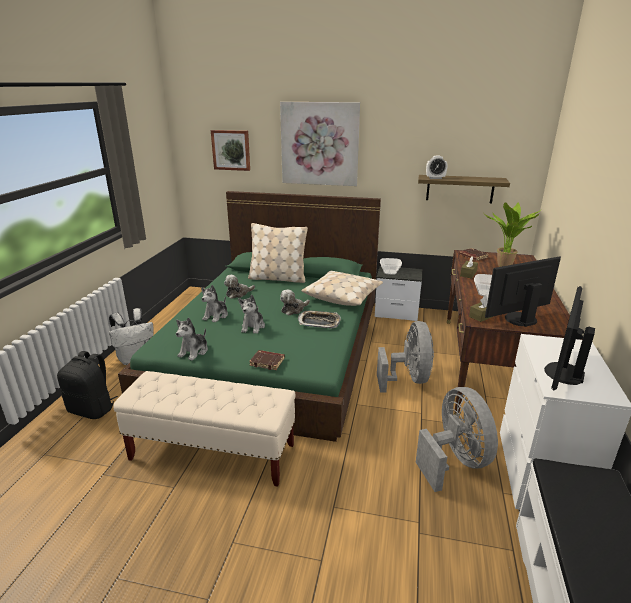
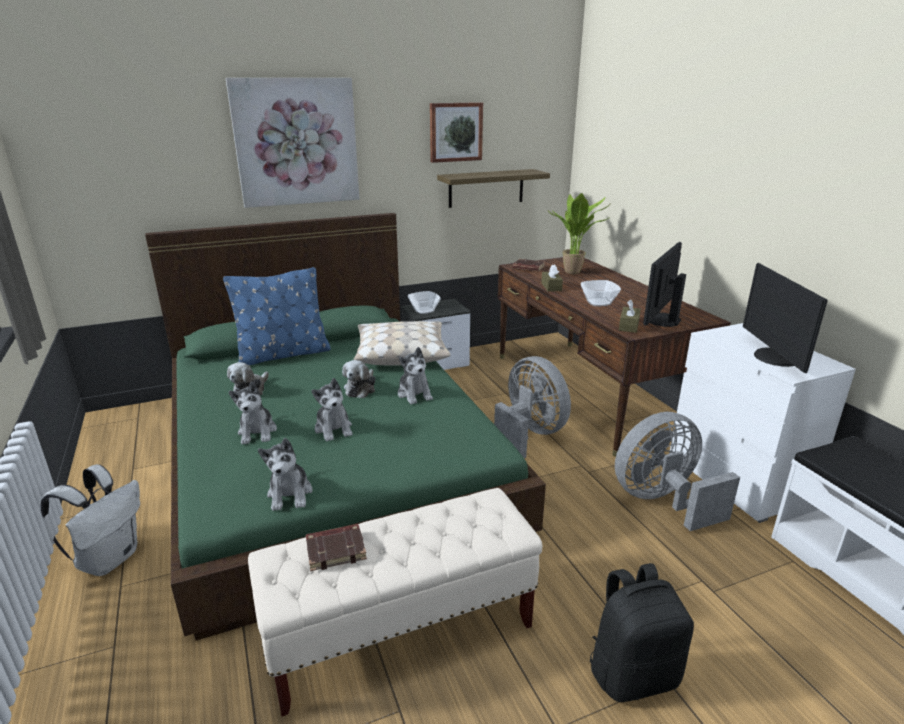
camera: 35 degrees left, 0 degrees up
(93, 409) = (116, 676): black backpack -> black backpack (633, 673)
(231, 150) = (142, 162): picture -> picture (455, 132)
(268, 362) = (417, 466): brown book -> brown book (336, 550)
(278, 278) = (283, 354): beige pillow -> blue pillow
(319, 322) = (414, 394): tray -> plush toy
(435, 178) = (466, 176): alarm clock -> none
(454, 461) = (662, 501): grey fan -> grey fan turned 60 degrees counterclockwise

